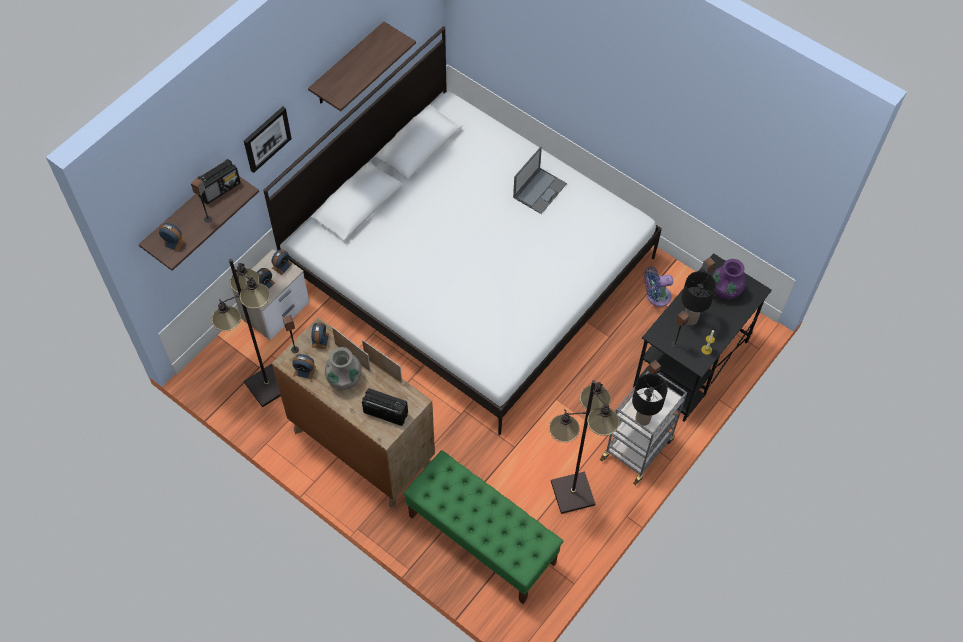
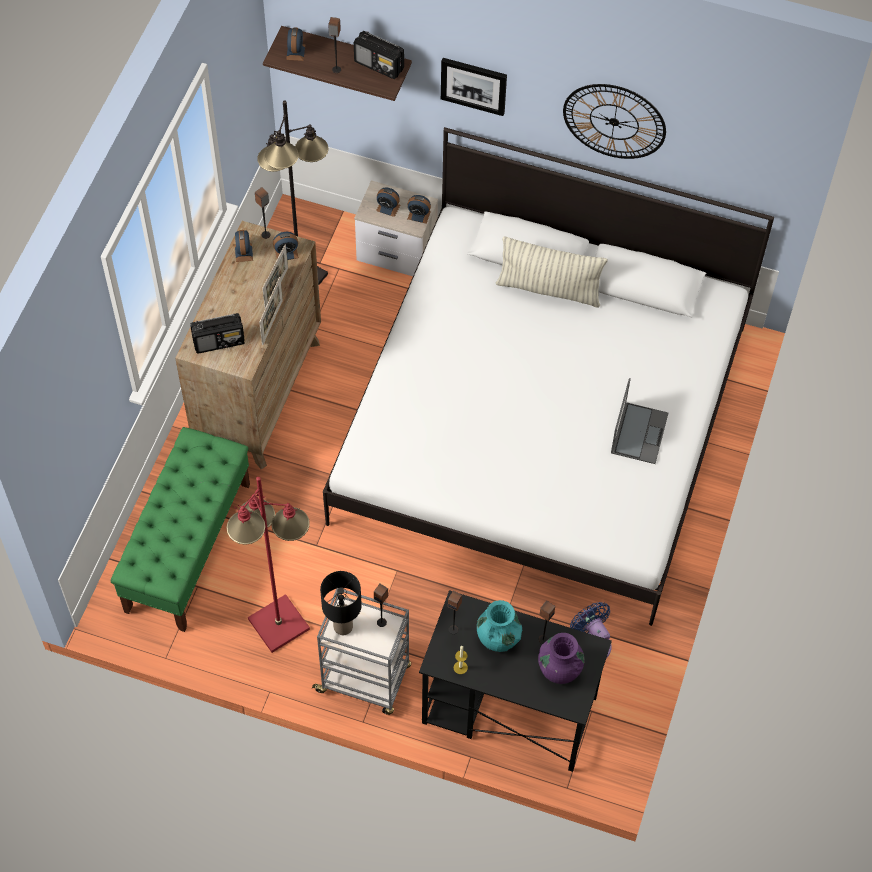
camera: 70 degrees right, 0 degrees up
(344, 379) = (247, 291): grey vase -> none
(347, 65) = (614, 121): shelf -> wall clock
(385, 413) = (219, 342): radio -> radio turned 75 degrees clockwise
(396, 202) = (549, 289): none -> pillow
(540, 190) = (639, 432): laptop -> laptop turned 90 degrees counterclockwise
(572, 494) = (278, 624): black floor lamp -> red floor lamp
(690, 319) = (498, 637): black table lamp -> turquoise vase

